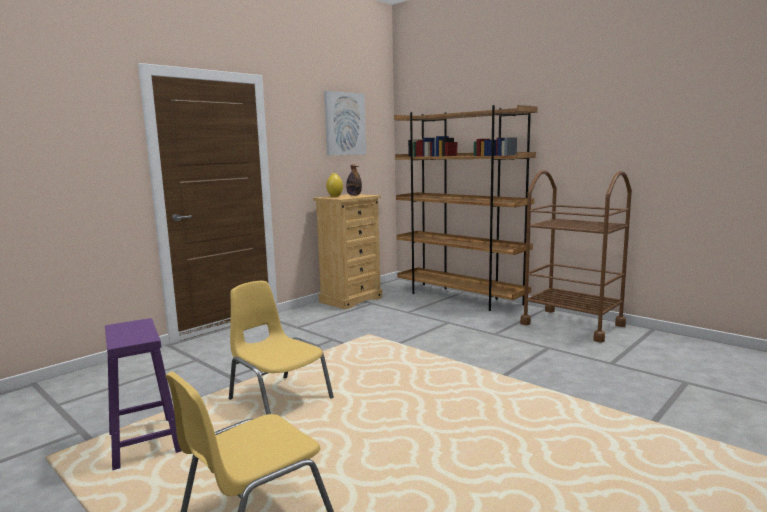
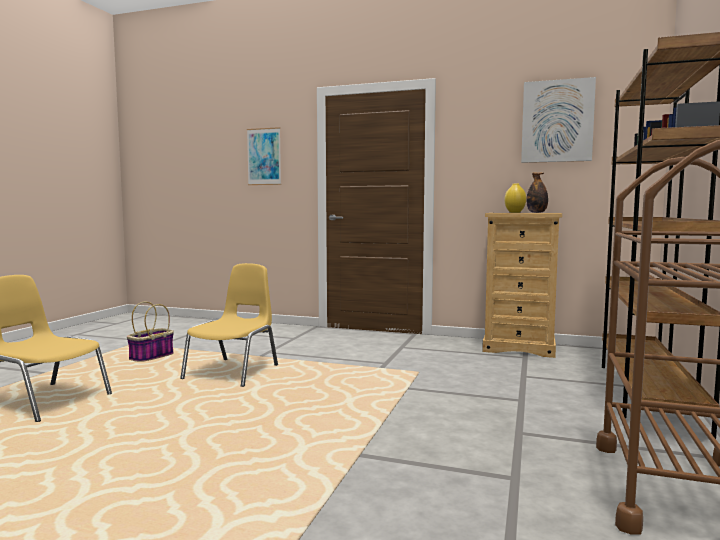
camera: 65 degrees right, 5 degrees down
(68, 146) = (264, 156): none -> picture
(145, 443) = (151, 357): purple stool -> basket

